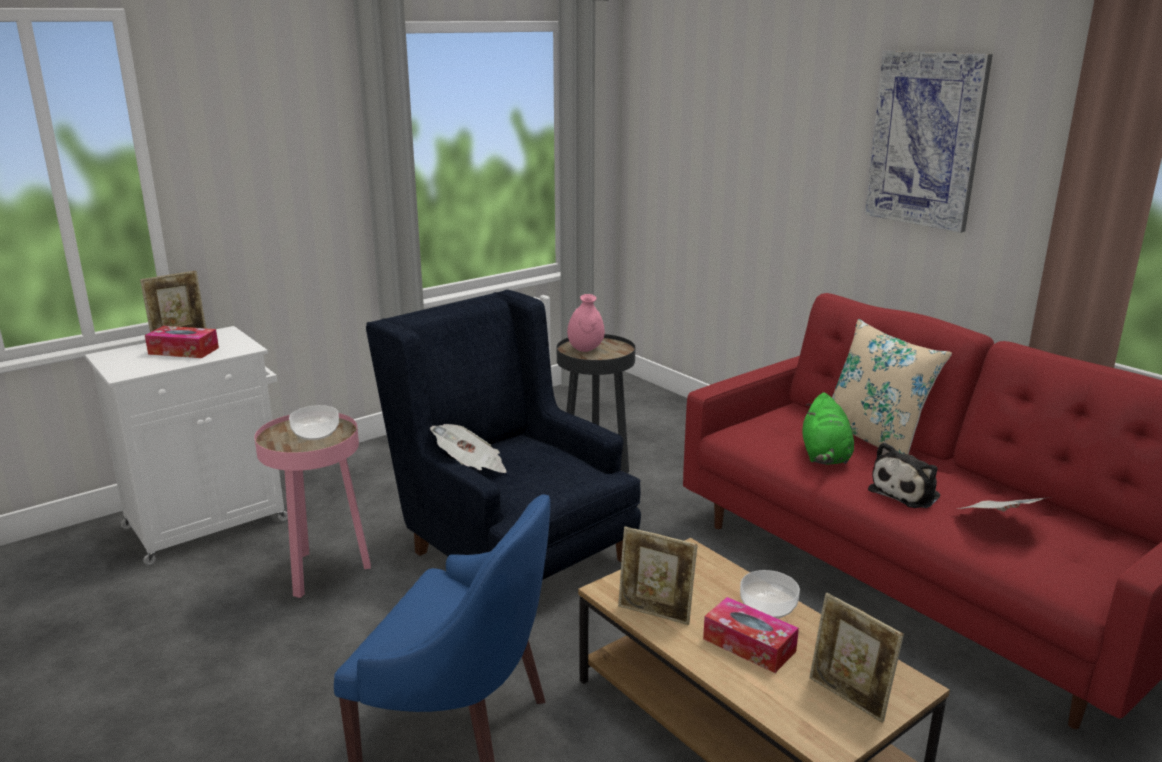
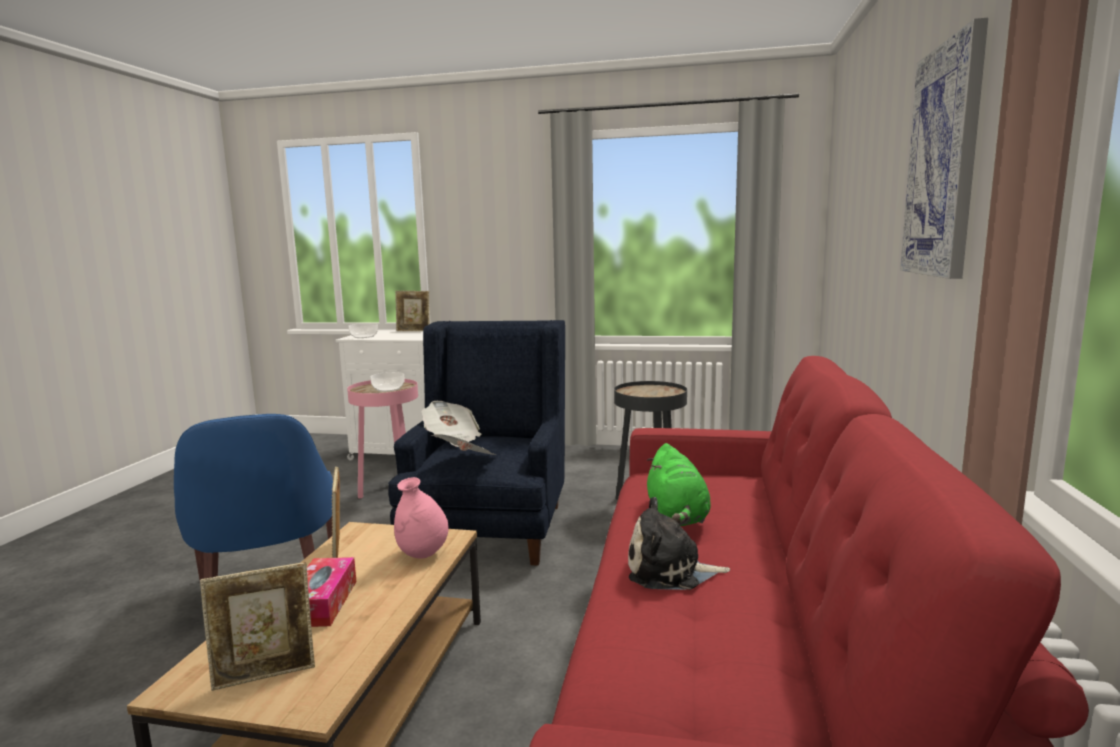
camera: 50 degrees right, 10 degrees down
(183, 351) = (396, 335): tissue box -> none
(585, 349) = (644, 390): pink vase -> pink vase (422, 554)
(768, 607) = (395, 592): bowl -> bowl (363, 336)
(825, 456) = (677, 517): green plush toy -> green plush toy turned 60 degrees counterclockwise
(848, 698) = (266, 675): picture frame -> picture frame turned 120 degrees counterclockwise
(874, 438) = (768, 525): beige pillow -> none
(996, 523) = (684, 639): newspaper -> newspaper (467, 462)

